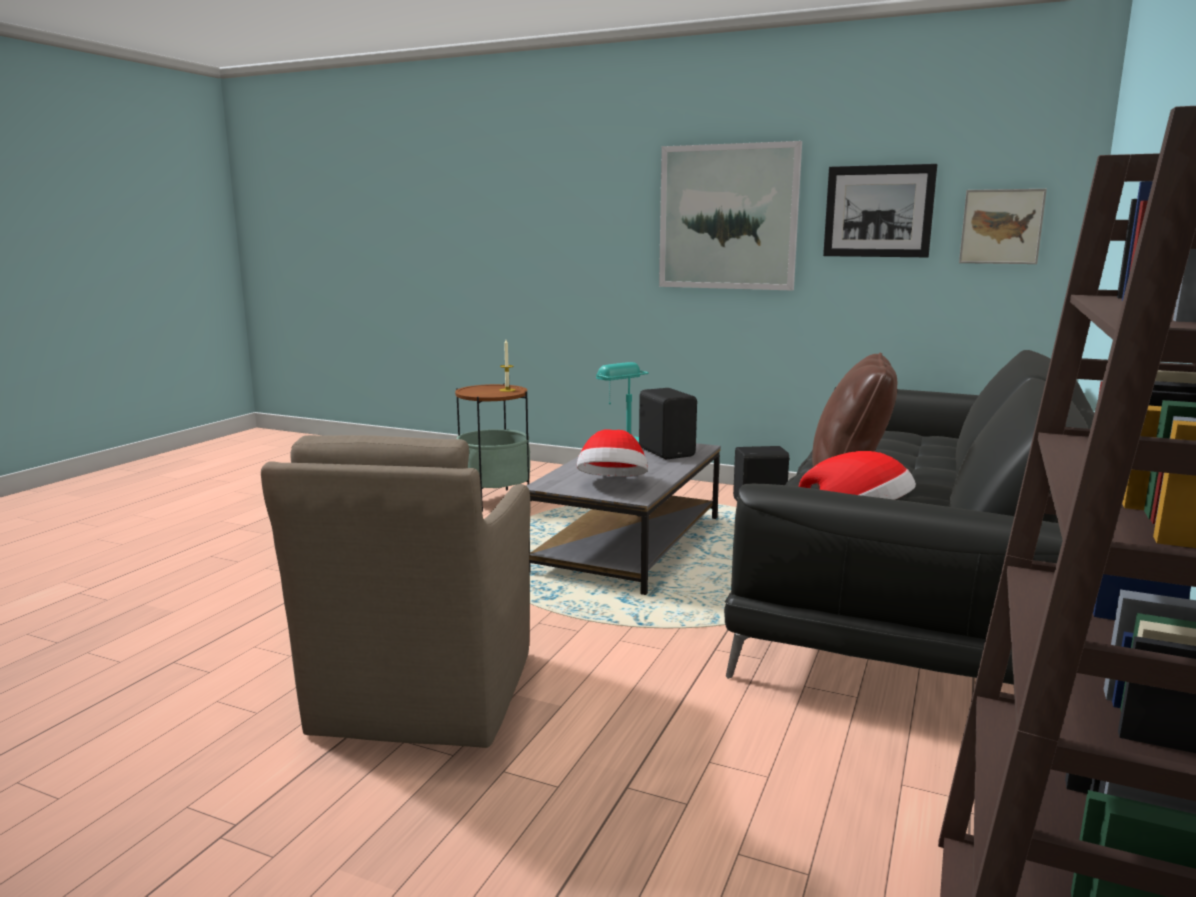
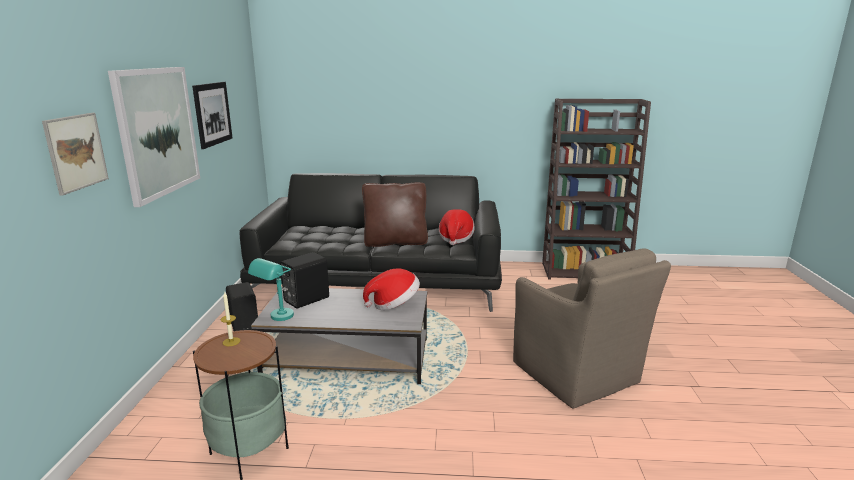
camera: 110 degrees left, 5 degrees up
(421, 696) = (577, 375): brown armchair -> brown armchair turned 75 degrees clockwise
(1001, 226) = (243, 115): picture -> picture (76, 152)

